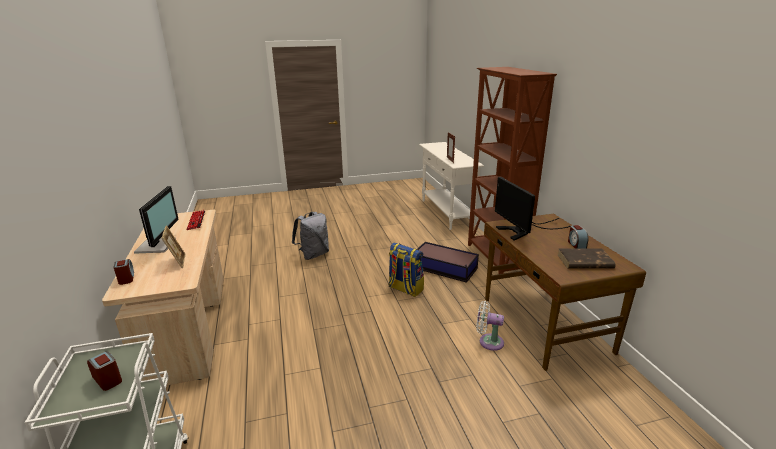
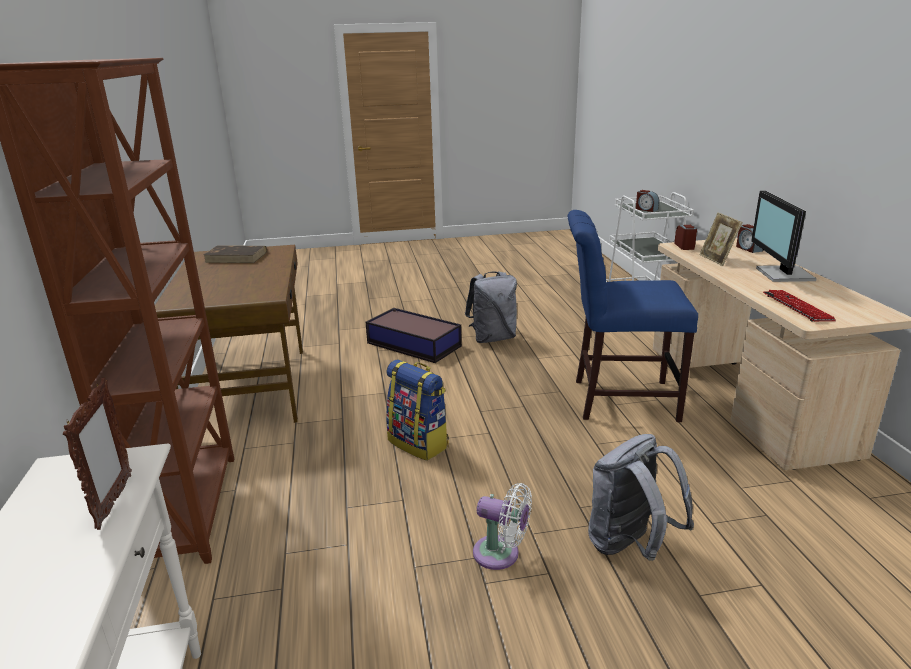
camera: 175 degrees left, 0 degrees up
(276, 323) = (618, 399): none -> blue chair
(360, 400) = (492, 338): none -> grey backpack
(445, 268) = (321, 486): storage box -> storage box (413, 344)
(488, 341) = (339, 373): white fan -> white fan (501, 554)
(522, 231) = (251, 286): monitor -> none
(576, 244) = (211, 271): alarm clock -> alarm clock (684, 246)

